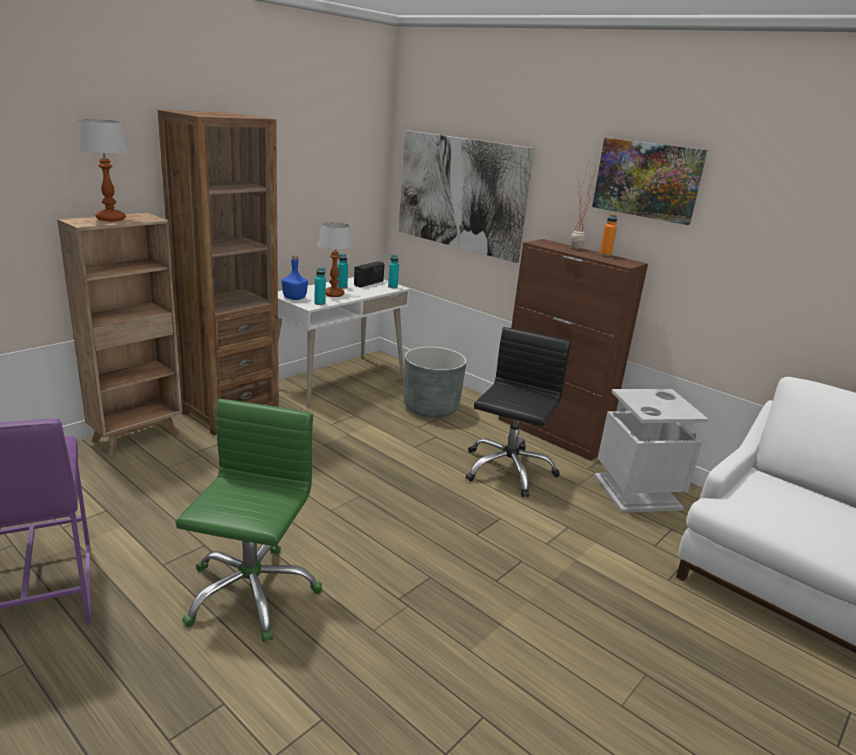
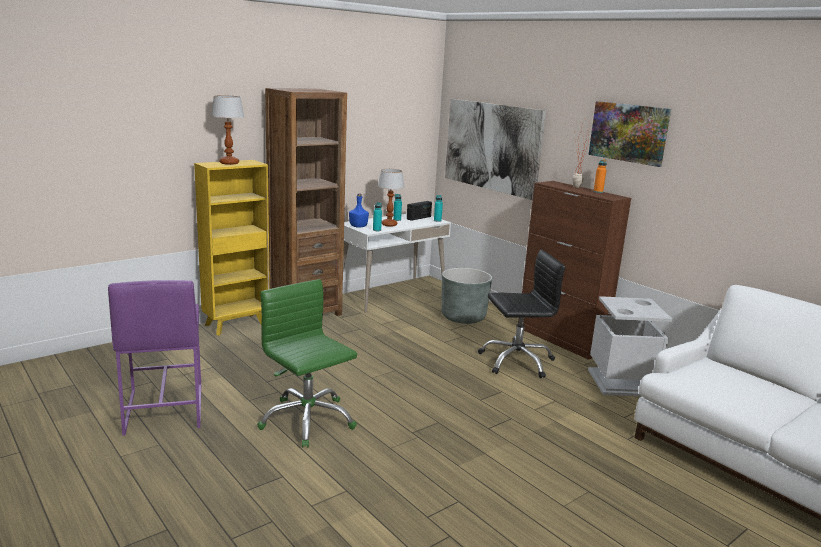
camera: 10 degrees right, 5 degrees down
(137, 437) = (237, 324): brown bookcase -> yellow bookcase
(250, 592) = (307, 420): green office chair -> green office chair turned 60 degrees counterclockwise
(508, 469) = (516, 361): black office chair -> black office chair turned 45 degrees clockwise

